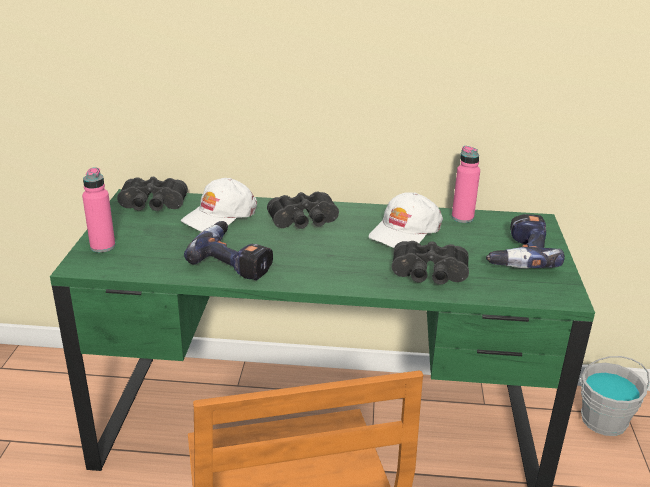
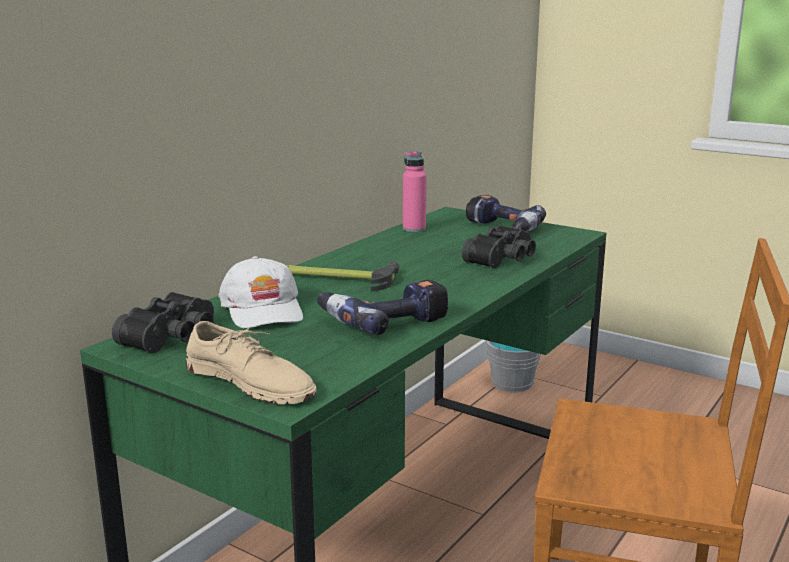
camera: 60 degrees left, 10 degrees down
(103, 246) = (251, 381): pink bottle -> beige shoe
(304, 222) = (338, 278): black binoculars -> hammer
(404, 231) = (413, 250): white cap -> none

